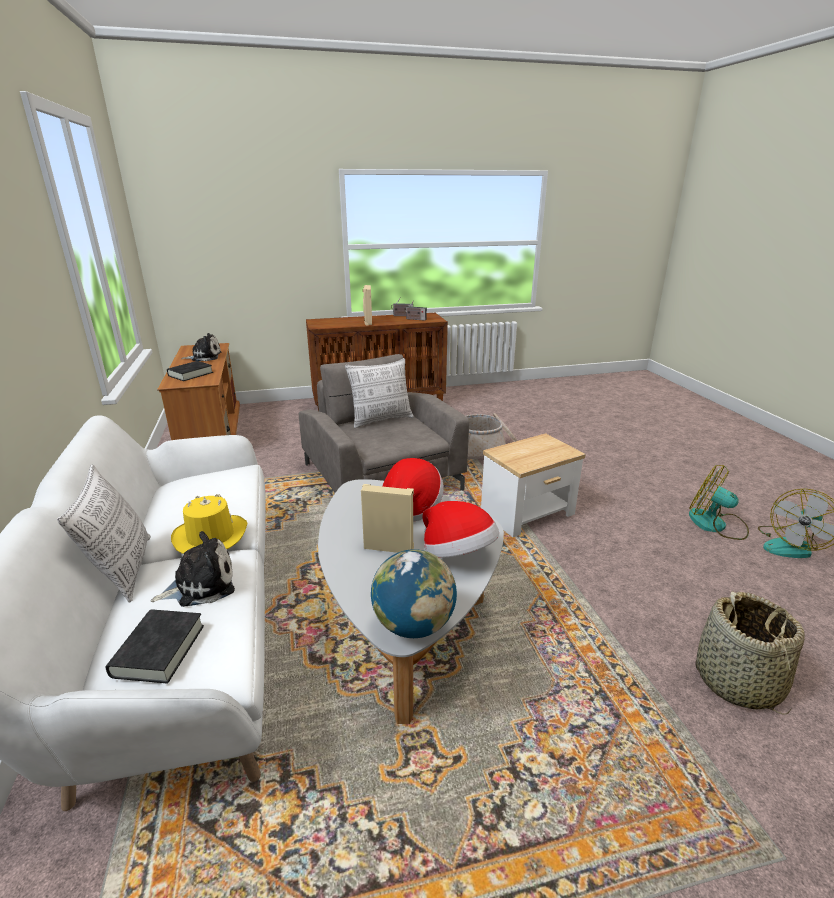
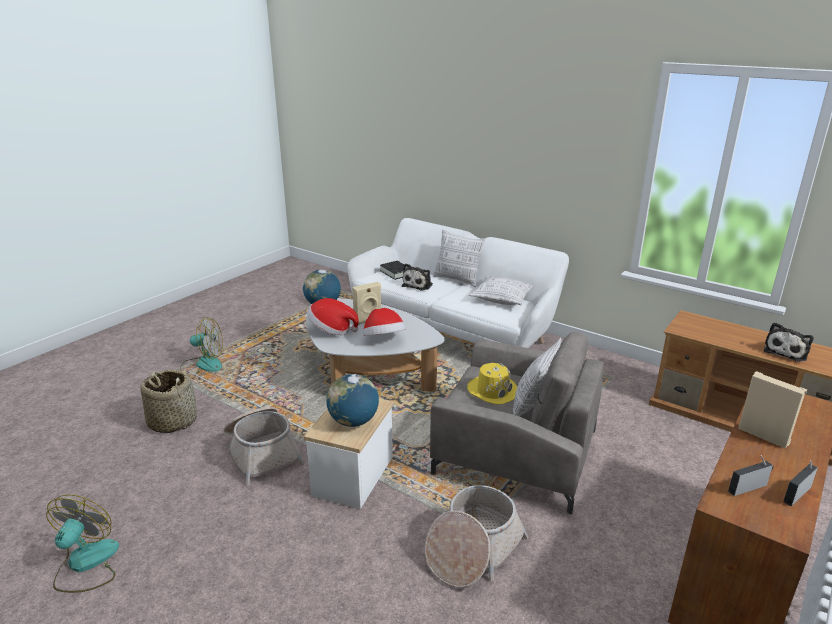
camera: 140 degrees right, 0 degrees up
(180, 498) = (502, 299): none -> pillow
(190, 374) = (714, 329): black book -> none
(210, 536) = (451, 294): yellow hat -> yellow hat (492, 391)
(534, 448) = (353, 421): none -> globe
(607, 571) = (262, 452): none -> basket
(716, 525) = (163, 557): fan -> fan (202, 365)

